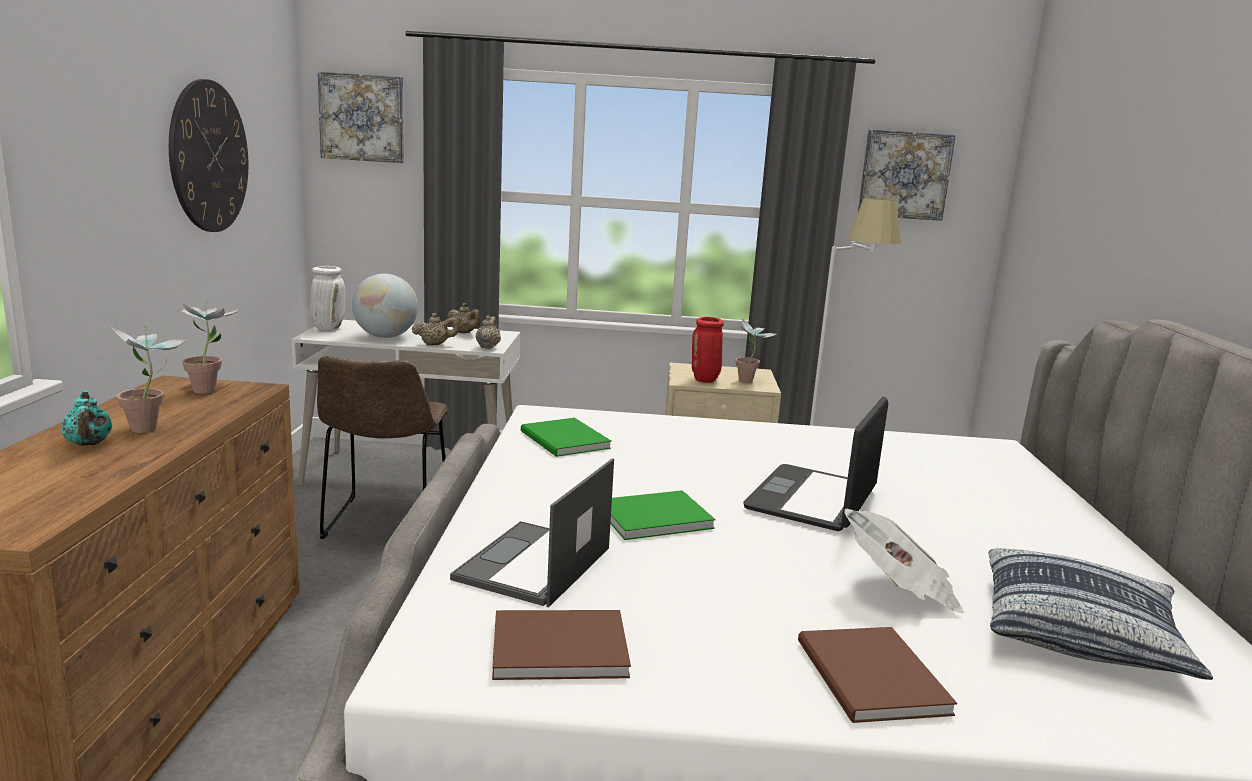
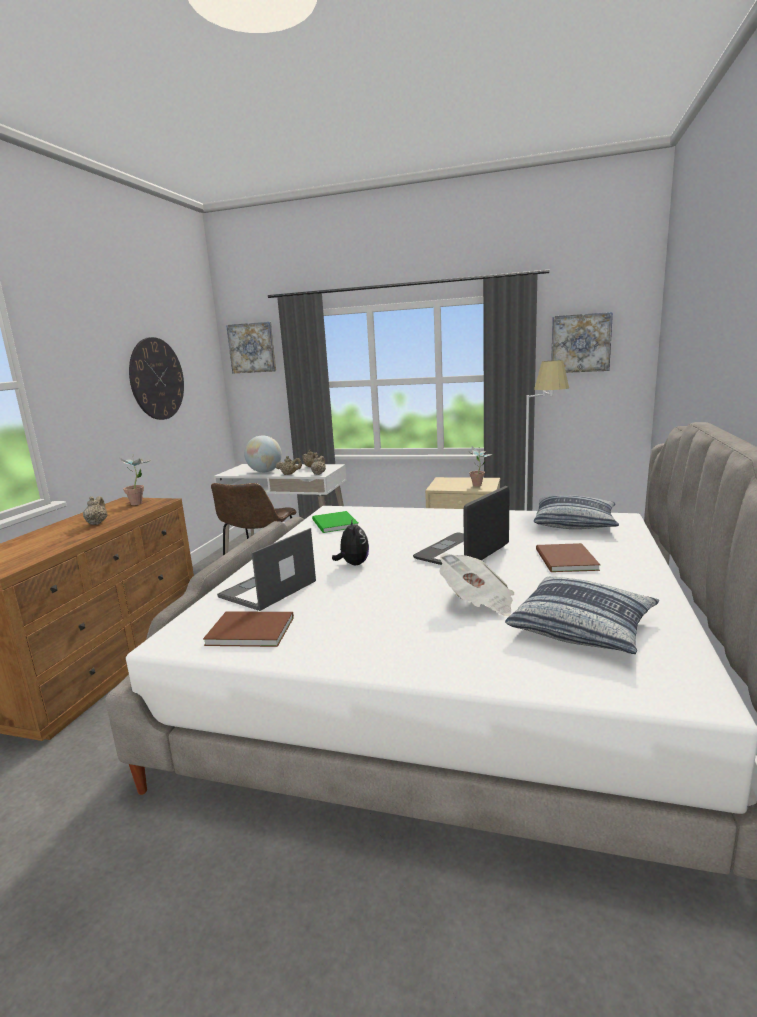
camera: 15 degrees right, 0 degrees up
(89, 444) = (62, 531): turquoise teapot -> none
(153, 429) = (97, 523): potted plant -> beige teapot
(328, 328) = (237, 469): white vase -> none
(650, 517) = (353, 564): green book -> plush toy
(705, 380) = (450, 486): red vase -> none
(870, 680) = (417, 651): brown book -> brown book (565, 560)
(940, 452) = (575, 522): none -> pillow

